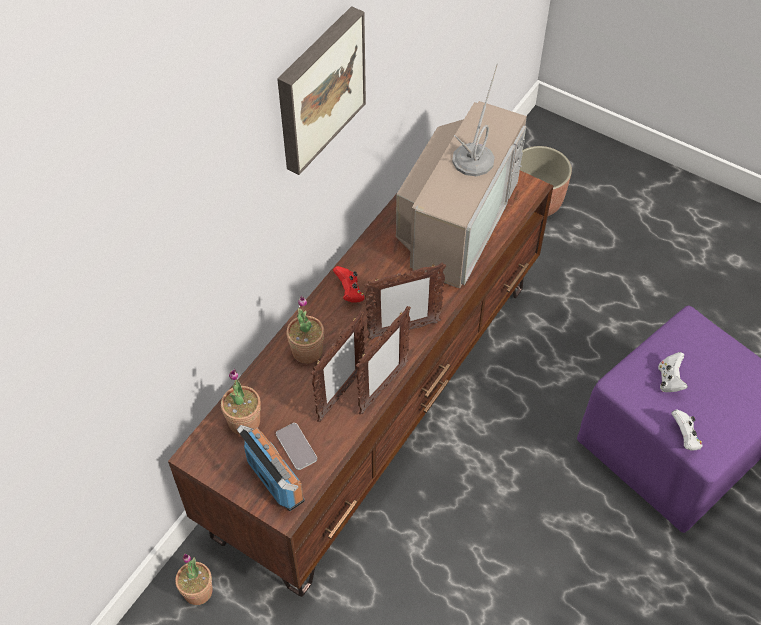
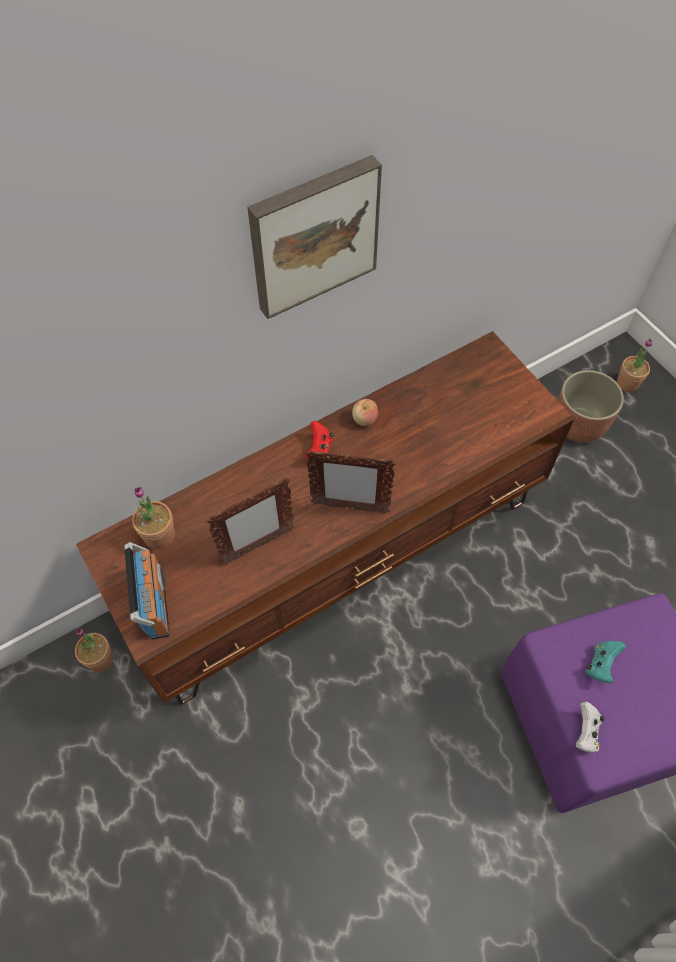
camera: 25 degrees right, 5 degrees up
(296, 446) = (191, 579): phone -> none
(307, 351) = (250, 491): potted plant -> potted plant (627, 383)
(375, 251) = (364, 419): none -> apple
(383, 389) = (299, 557): picture frame -> none
(456, 220) = (458, 418): television -> none
(669, 380) = (600, 664): white game controller -> turquoise game controller

